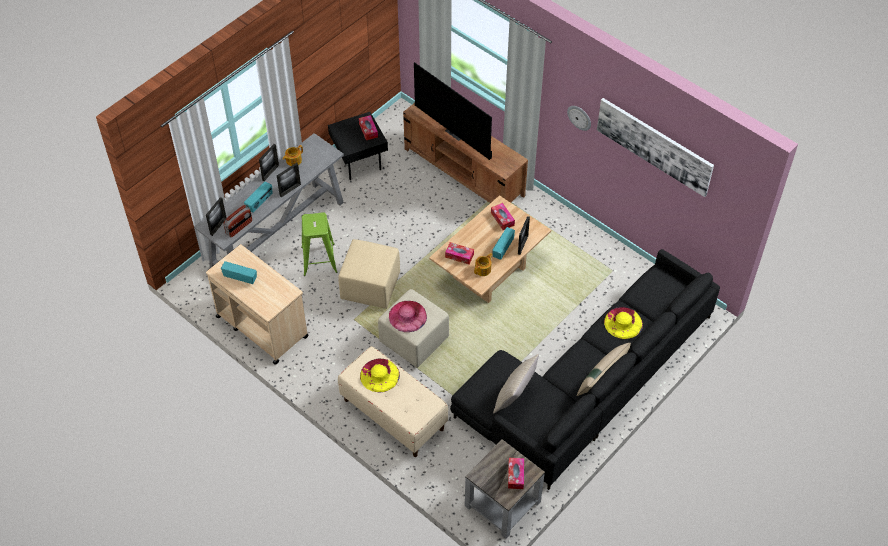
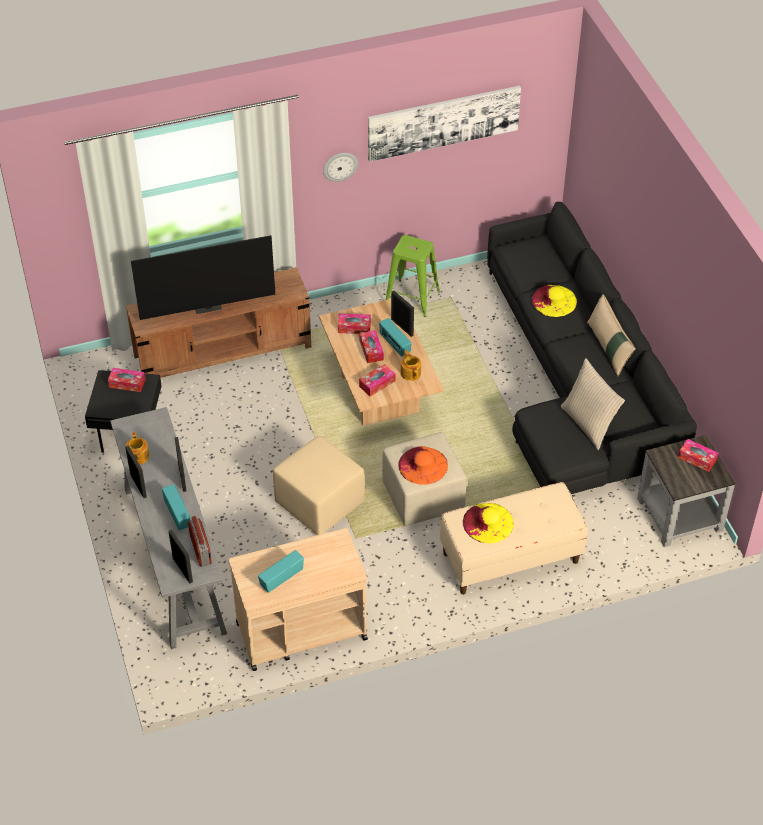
camera: 60 degrees left, 5 degrees down
(319, 259) = (243, 534): green stool -> green stool (411, 298)
(407, 316) = (423, 465): pink hat -> orange hat
(488, 238) = (371, 350): none -> tissue box

